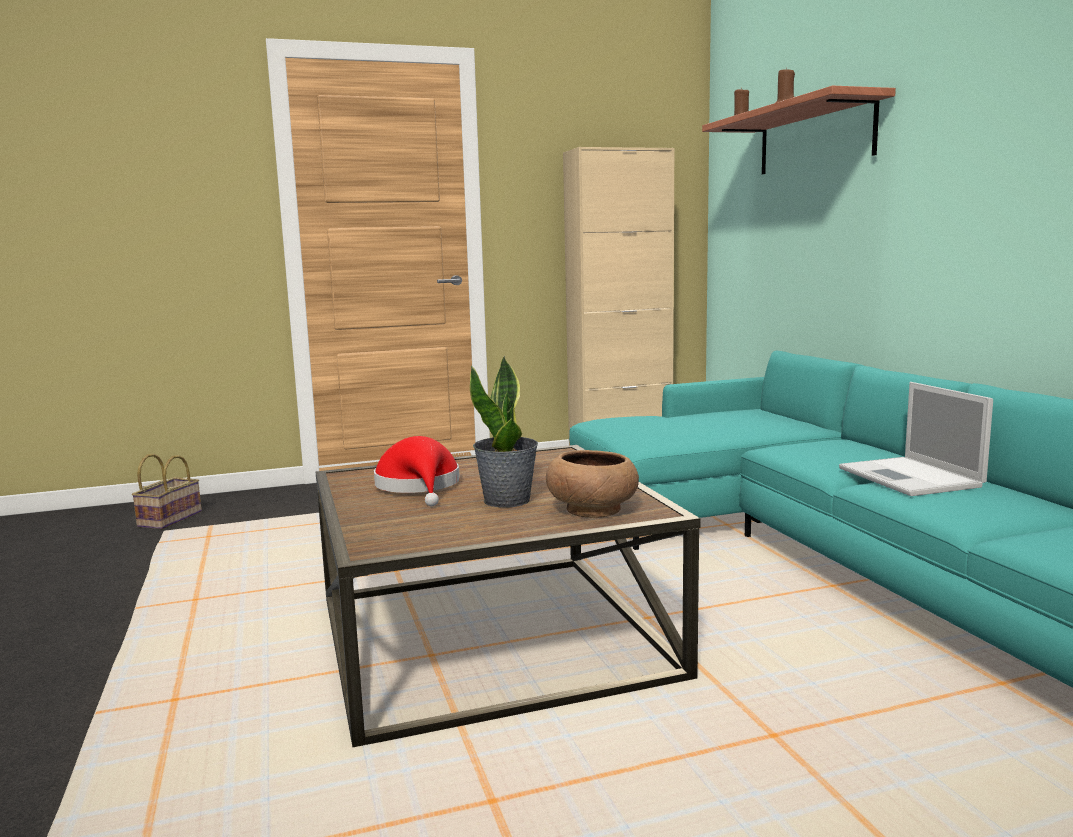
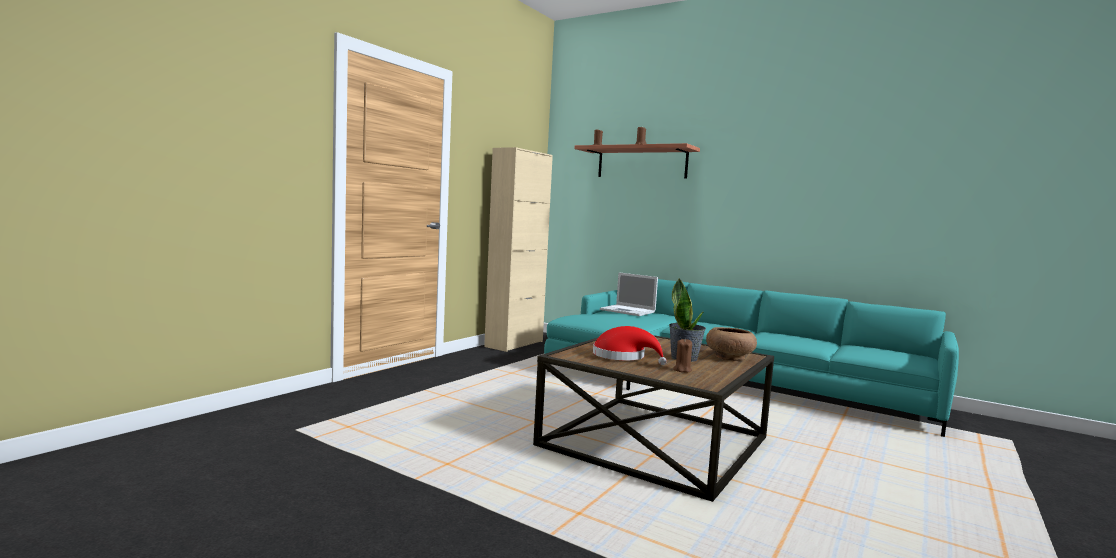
camera: 40 degrees left, 5 degrees down
(170, 518) = (275, 421): basket -> none
(431, 518) = (682, 370): none -> brown candle
(911, 478) = (763, 334): laptop -> laptop (628, 311)

